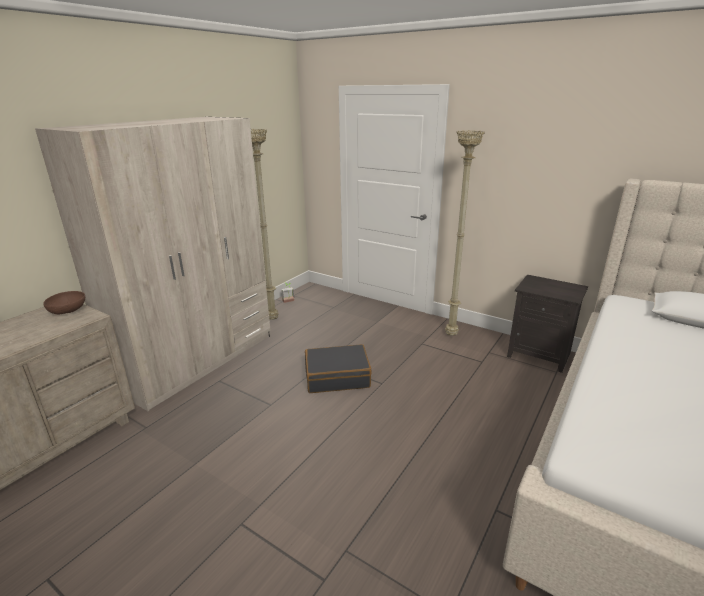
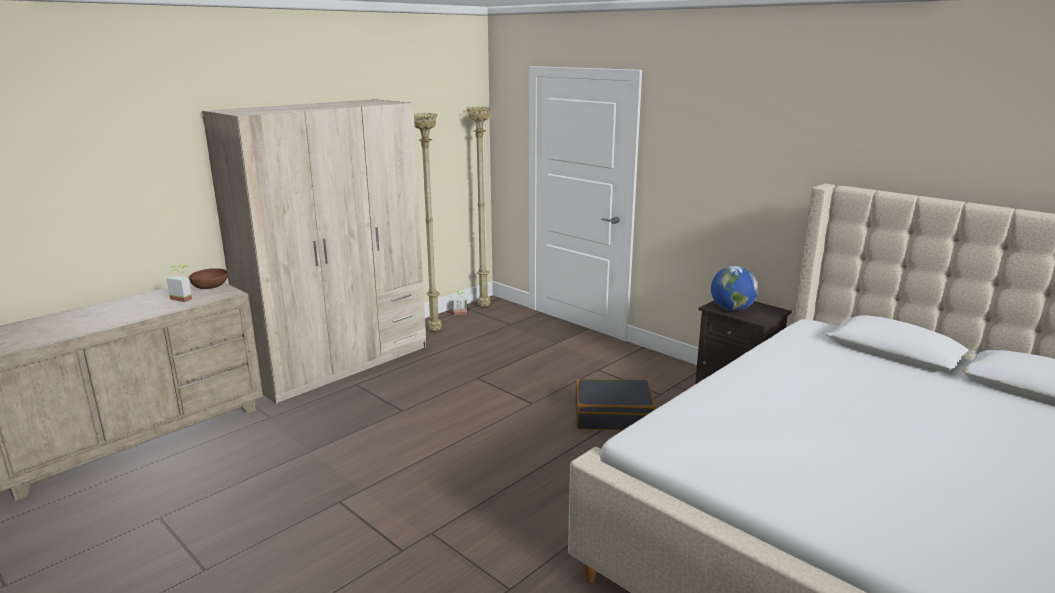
camera: 10 degrees right, 5 degrees down
(41, 326) = (184, 298): none -> potted plant
(337, 377) = (484, 392): black suitcase -> black suitcase (613, 416)
(451, 335) = (638, 364): beige floor lamp -> beige floor lamp (483, 307)
(542, 289) = (732, 309): none -> globe

